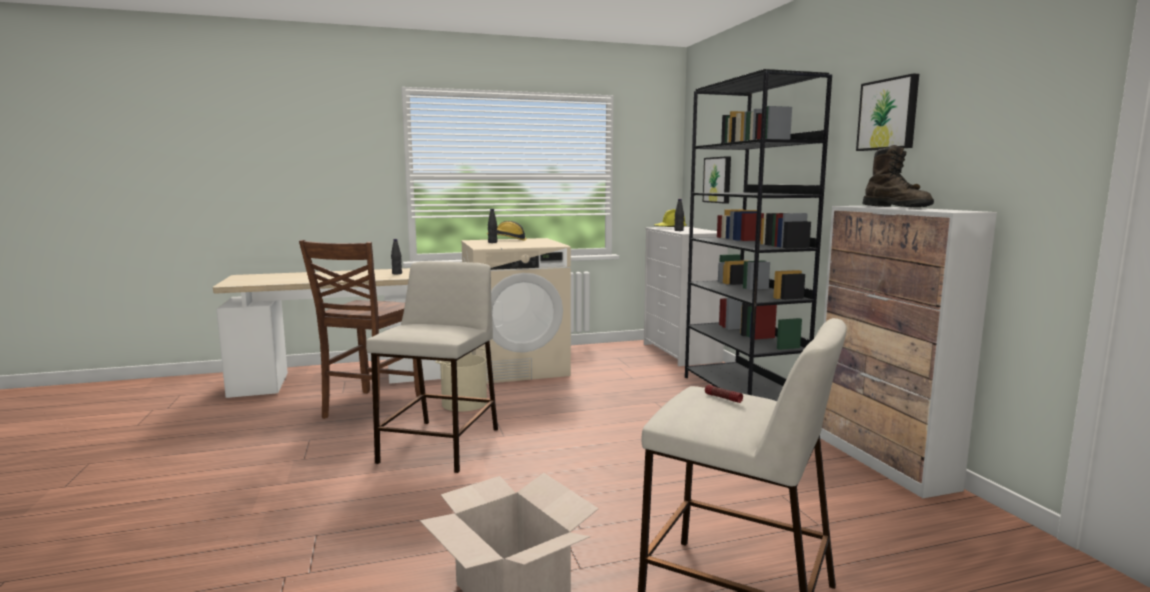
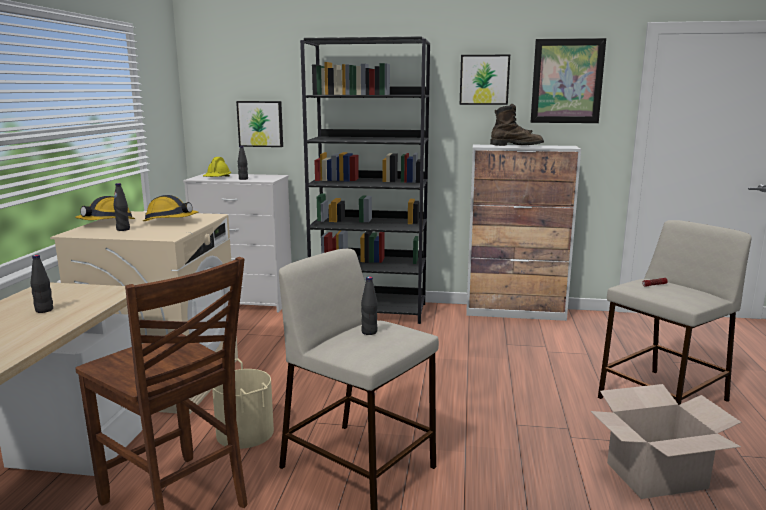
camera: 65 degrees left, 5 degrees up
(436, 326) = (369, 332): none -> black bottle
(528, 243) = (170, 221): none -> hard hat
(992, 103) = (567, 81): none -> picture

